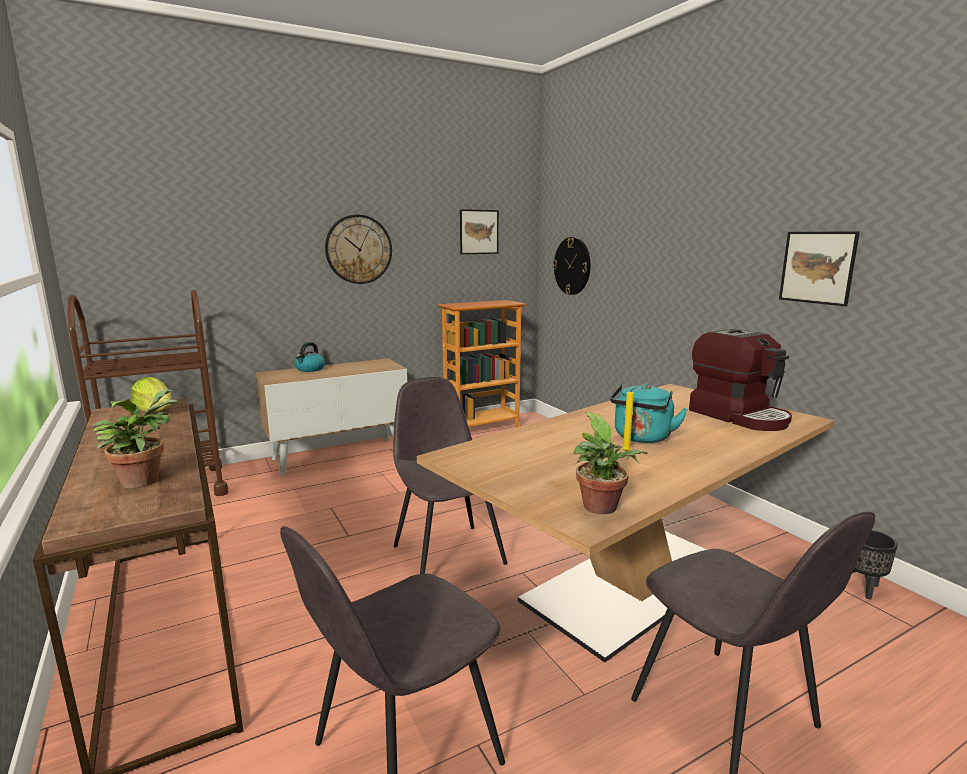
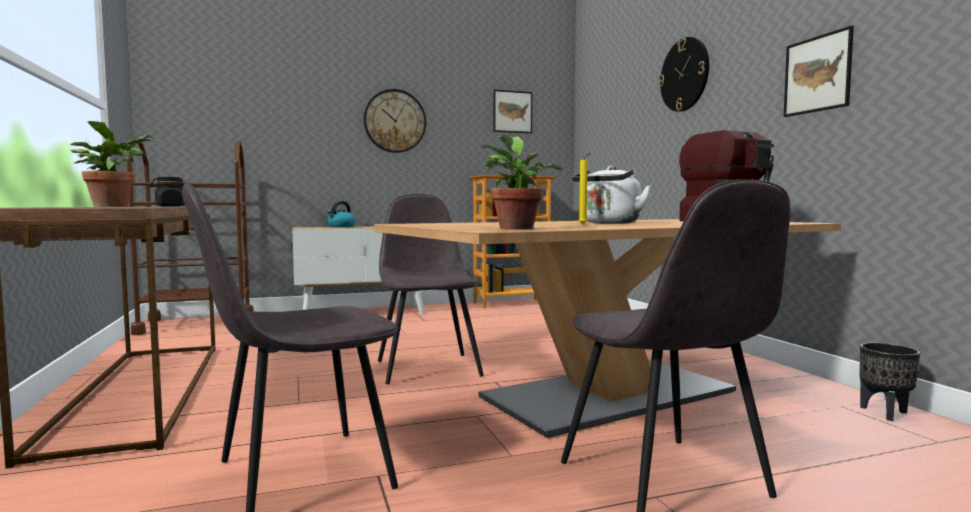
camera: 10 degrees right, 10 degrees down
(156, 411) = (170, 206): lettuce -> black jar
(572, 266) = (602, 139): wall clock -> wall clock (684, 75)
(642, 438) = (609, 223): turquoise kettle -> white kettle

